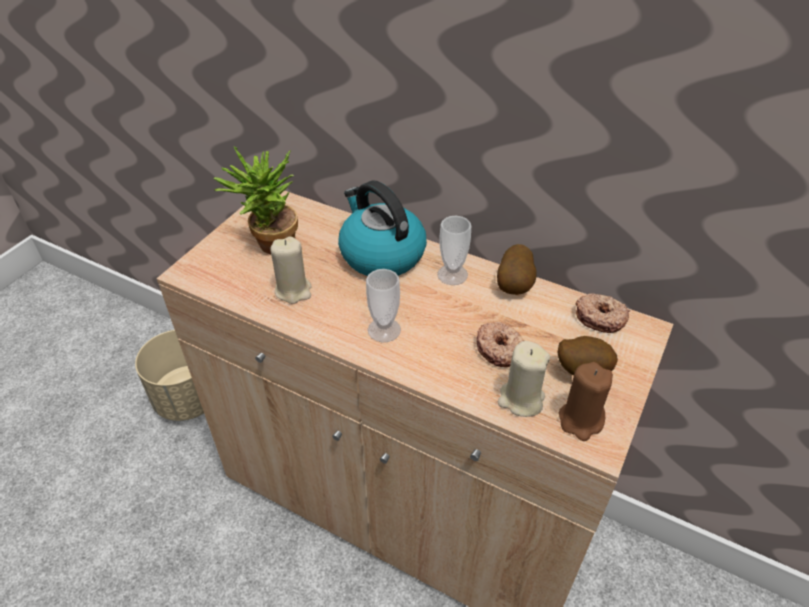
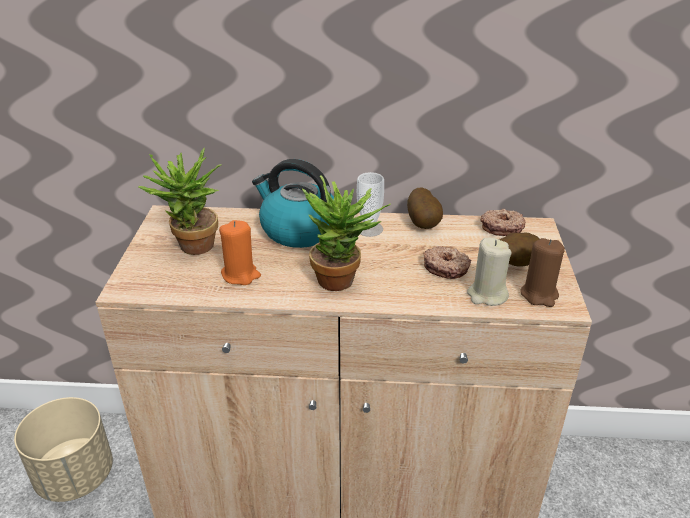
camera: 25 degrees left, 10 degrees down
(293, 290) = (240, 275): beige candle -> orange candle
(384, 330) = (343, 281): cup -> potted plant

